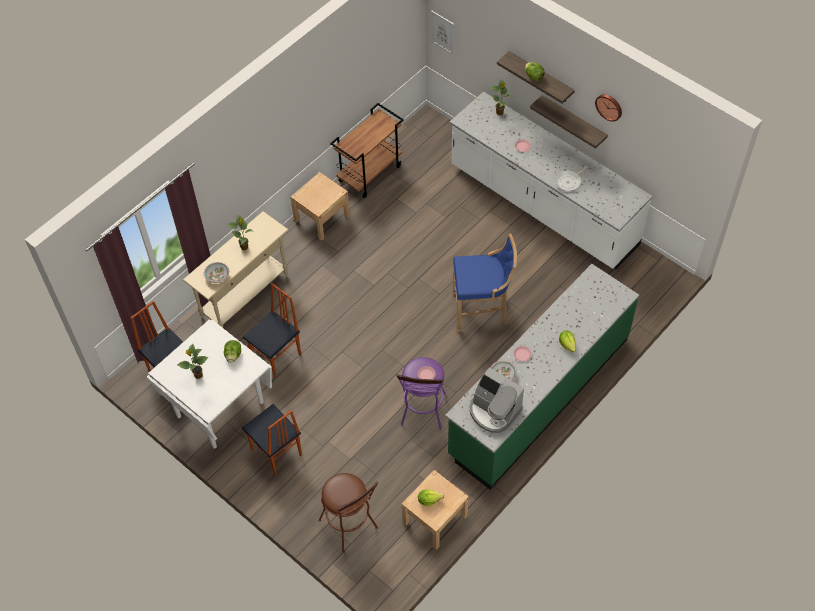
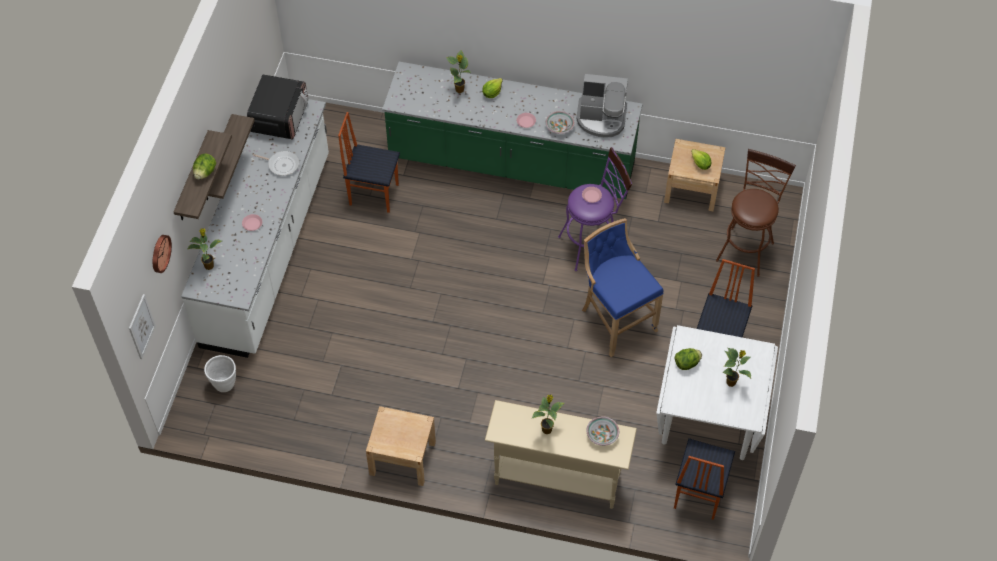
camera: 120 degrees left, 0 degrees up
(277, 357) = (612, 404): chair -> chair (373, 194)
(370, 173) = (306, 441): brown cart -> none
(442, 146) = (224, 384): none -> white planter
(482, 310) = (440, 248): blue stool -> blue stool (615, 320)
(494, 411) = (601, 119): coffee machine -> coffee machine turned 90 degrees clockwise
(583, 323) = (460, 90): none -> potted plant
(609, 106) = (223, 86): wall clock -> wall clock (159, 253)
(618, 196) = (280, 117): none -> microwave

